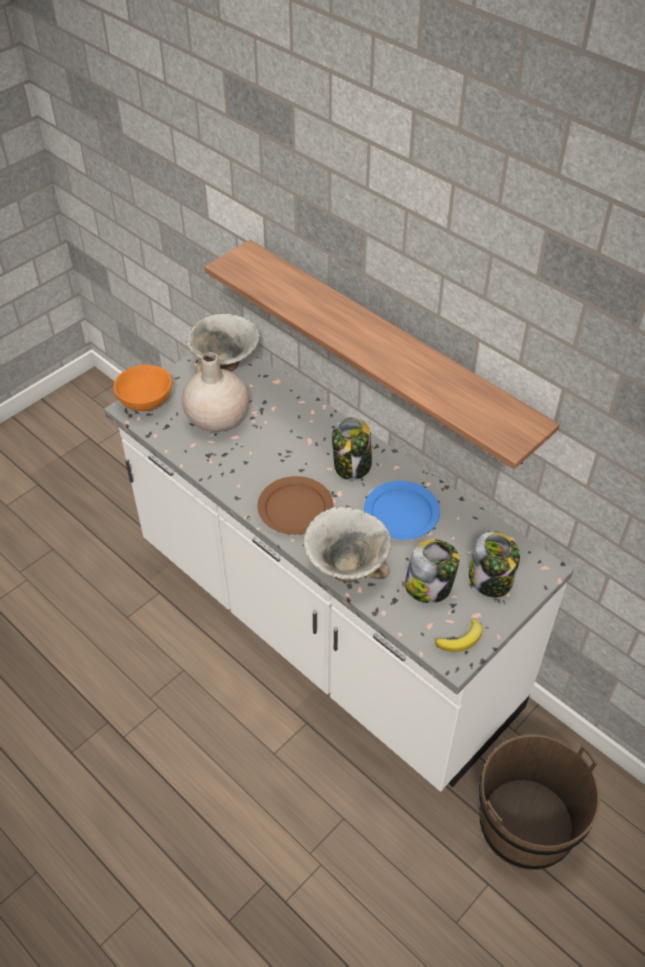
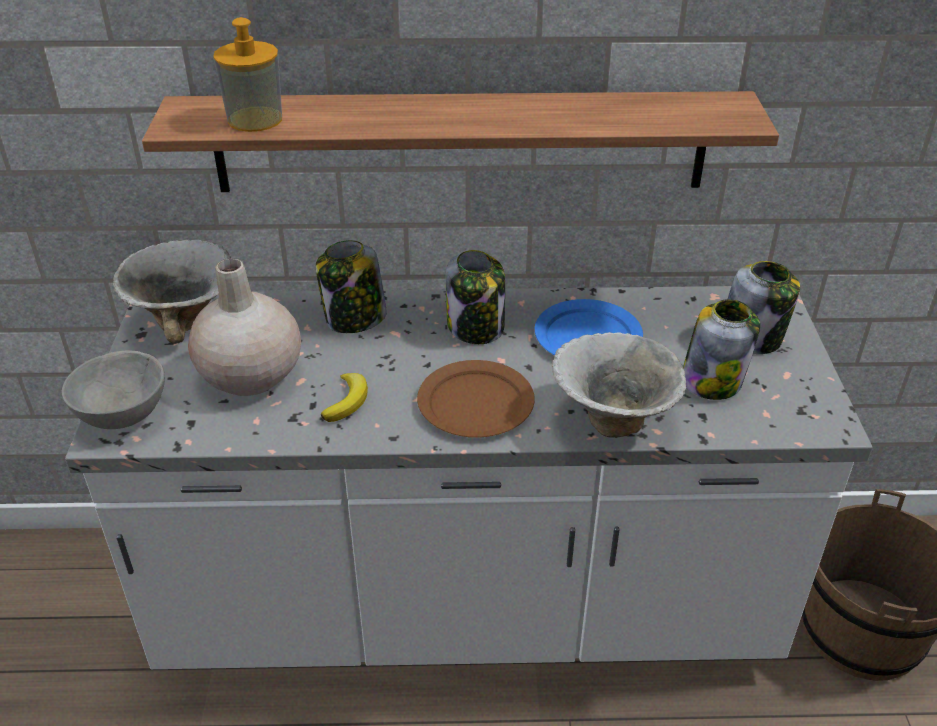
camera: 45 degrees left, 10 degrees down
(145, 401) = (121, 415): orange bowl -> grey bowl
(267, 281) = (255, 119): none -> soap dispenser
(300, 418) = (354, 319): none -> jar
(461, 639) = (809, 404): banana -> banana (347, 400)

